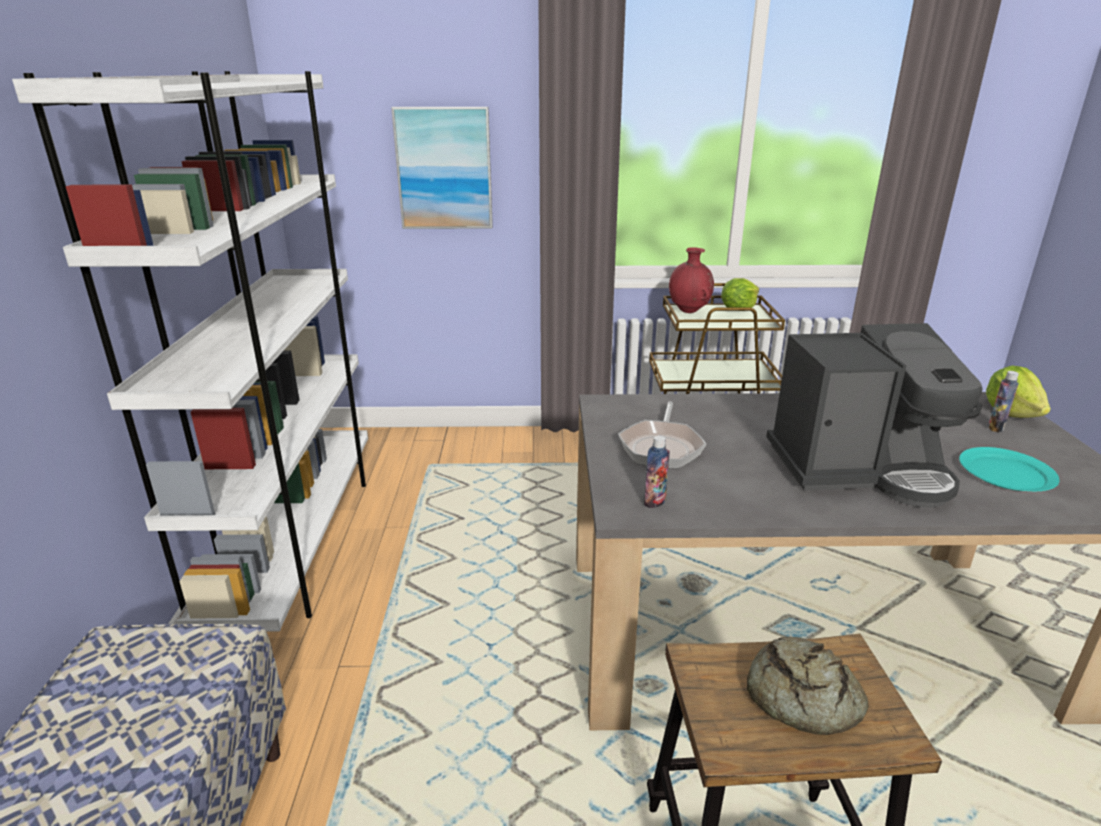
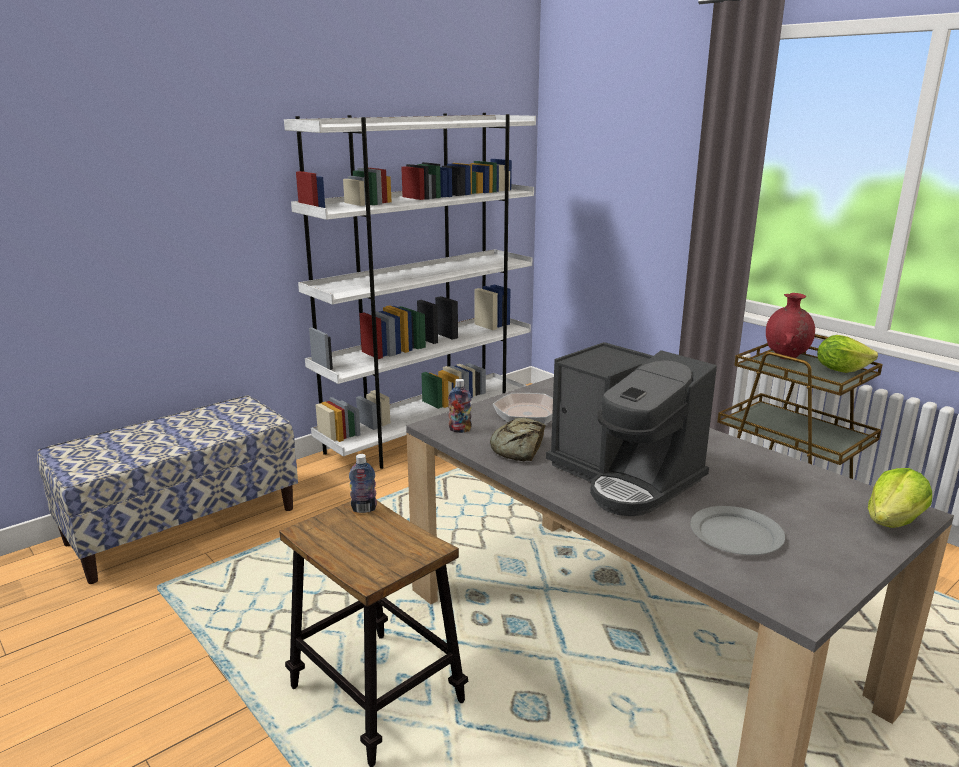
camera: 50 degrees right, 5 degrees down
(444, 169) = (636, 193): picture -> none
(800, 697) = (371, 543): bread -> bread (519, 448)
(995, 427) = (834, 519): bottle -> bottle (364, 509)
(1007, 473) = (736, 535): turquoise plate -> grey plate

